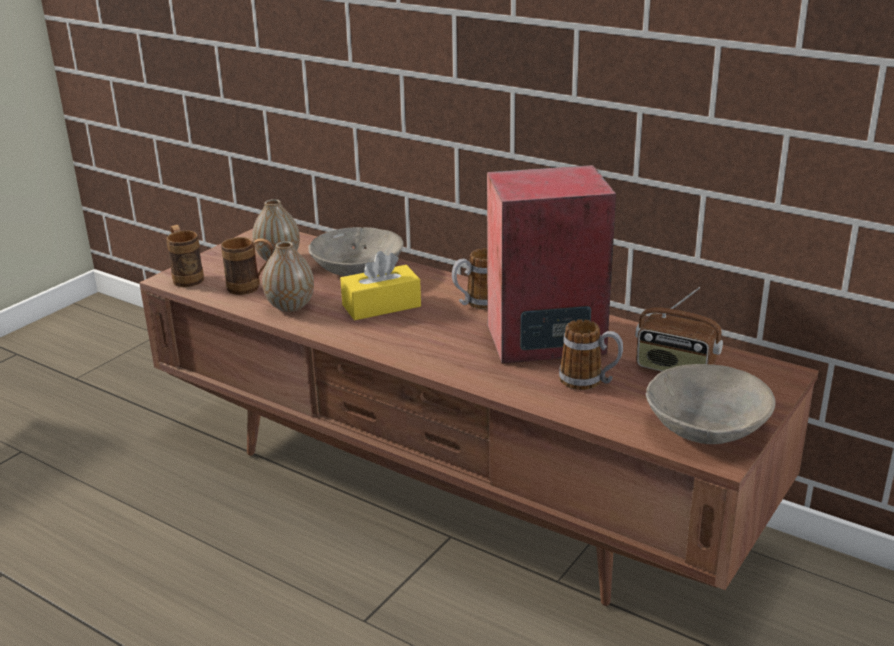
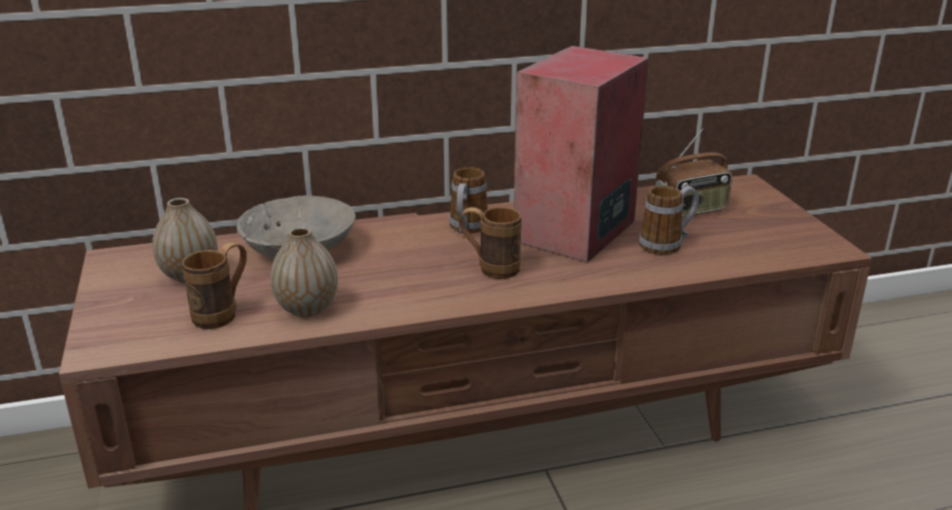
camera: 50 degrees left, 0 degrees up
(186, 277) = (116, 340): brown mug -> brown mug (490, 268)
(381, 306) = (393, 267): yellow tissue box -> none
(706, 426) = (785, 235): grey bowl -> none

